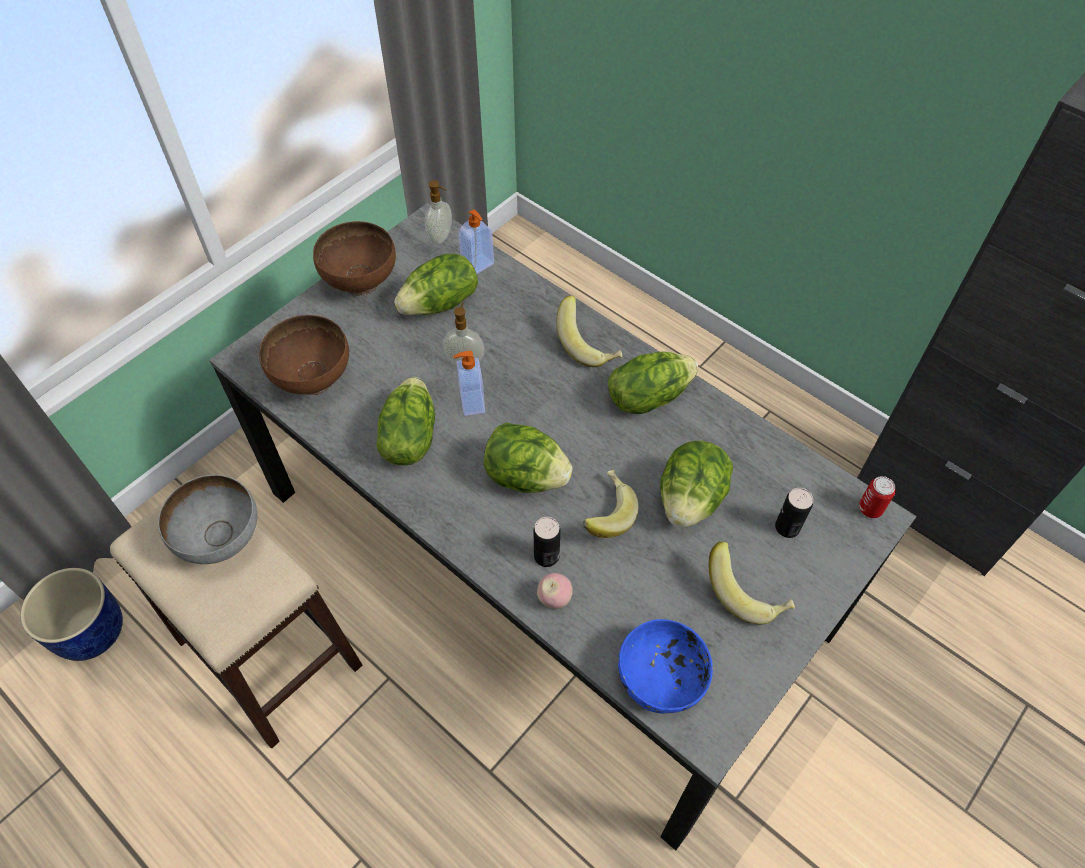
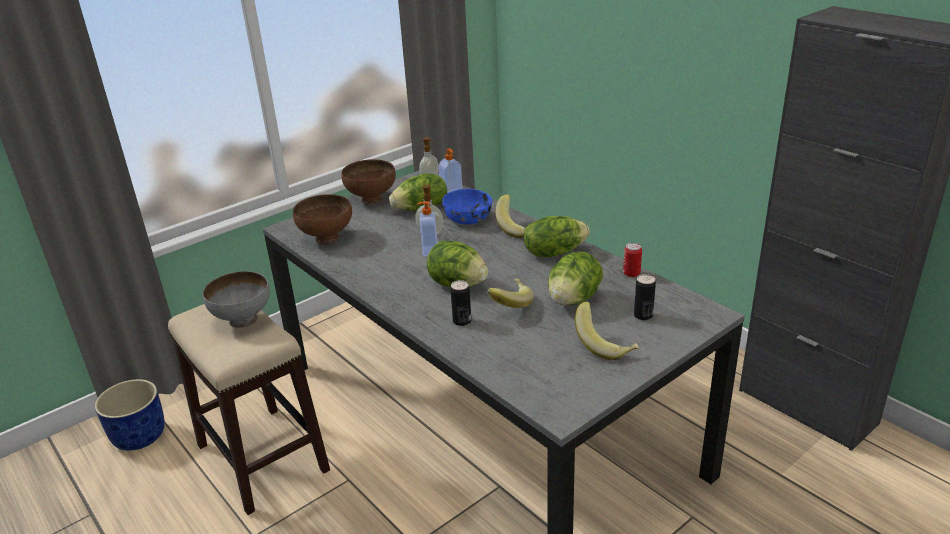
camera: 10 degrees right, 25 degrees down
(409, 438) = (382, 265): lettuce -> none
(554, 599) = (462, 341): apple -> none
(662, 678) = (531, 383): blue bowl -> blue bowl (468, 219)
(870, 509) = (709, 309): can -> can (631, 273)

